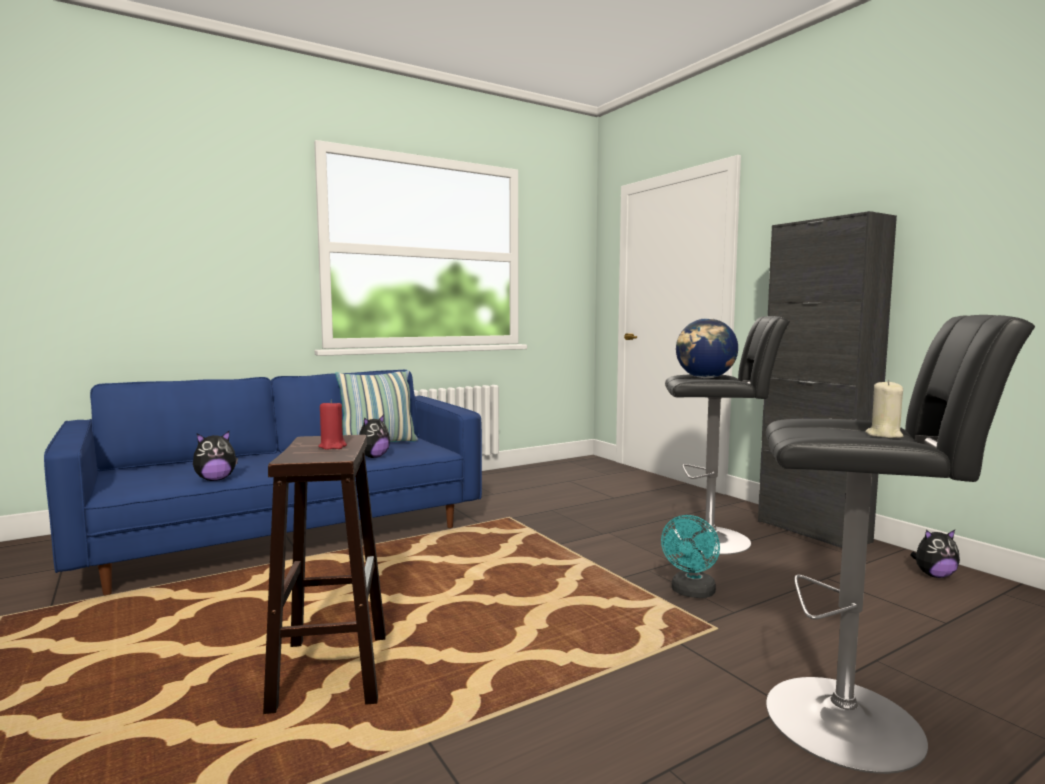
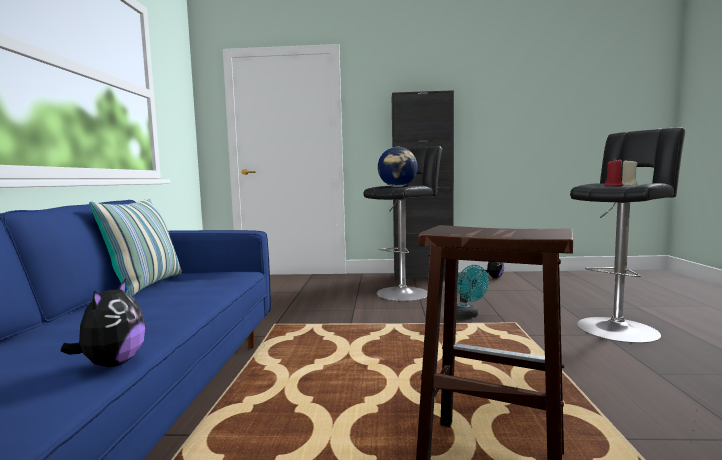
camera: 55 degrees left, 0 degrees up
(333, 446) = (491, 230): red candle -> red candle (613, 186)
(373, 457) = (204, 291): plush toy -> none

